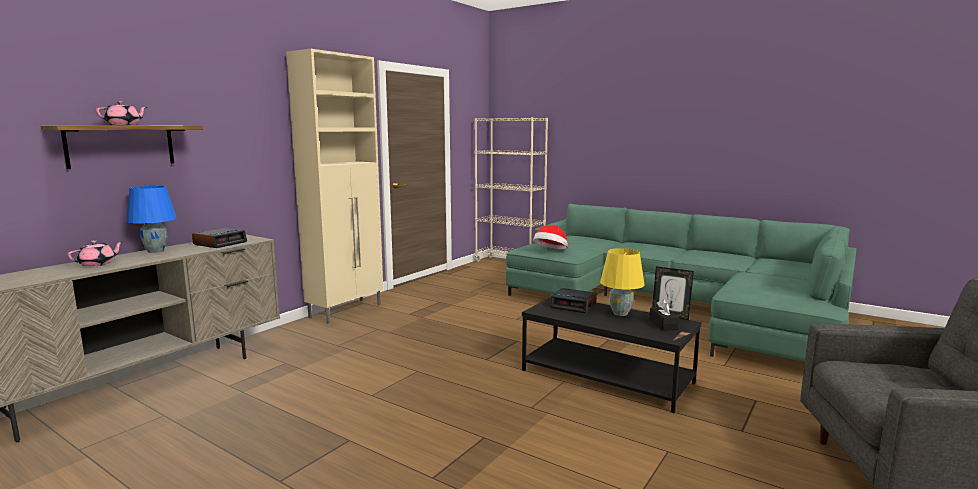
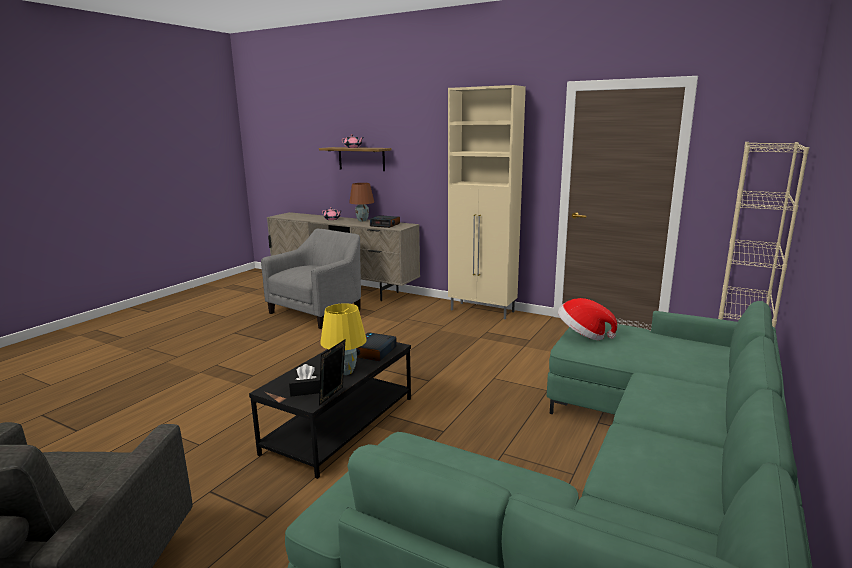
camera: 85 degrees right, 5 degrees up
(156, 251) = (362, 220): blue table lamp -> brown table lamp
(240, 403) = (319, 311): none -> grey armchair

